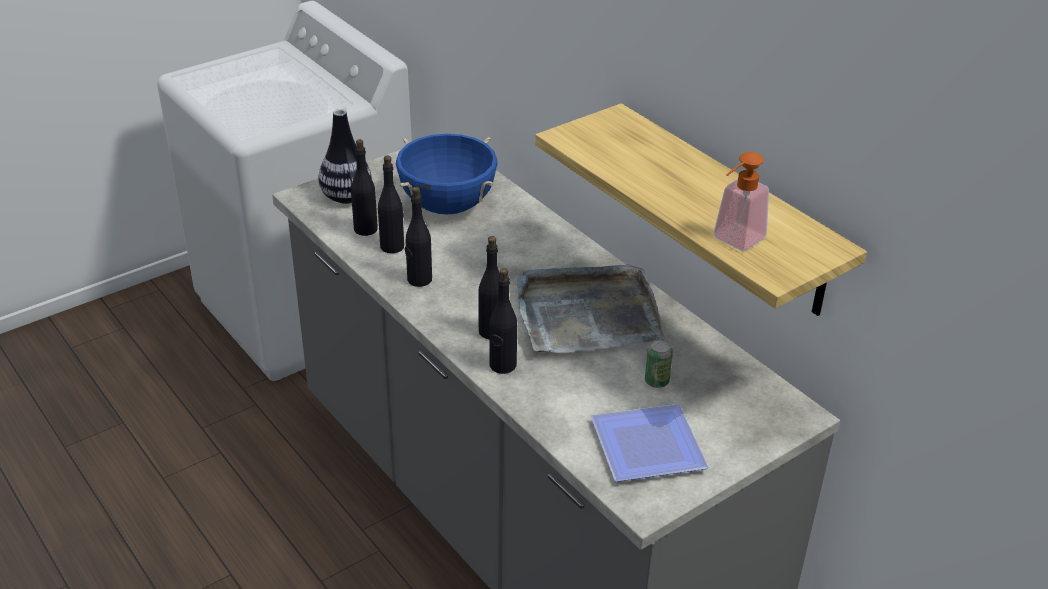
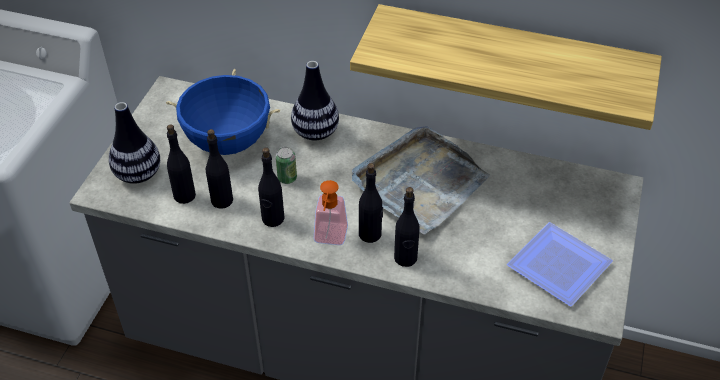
camera: 35 degrees left, 10 degrees up
(534, 232) = (315, 132): none -> vase
(656, 381) = (515, 211): can -> can (287, 178)
(733, 241) = (581, 90): soap dispenser -> soap dispenser (329, 239)

